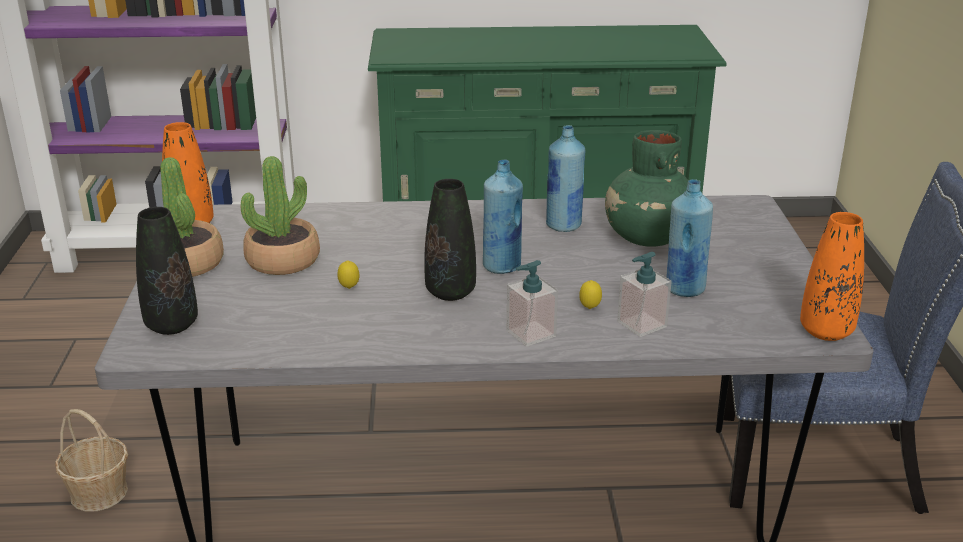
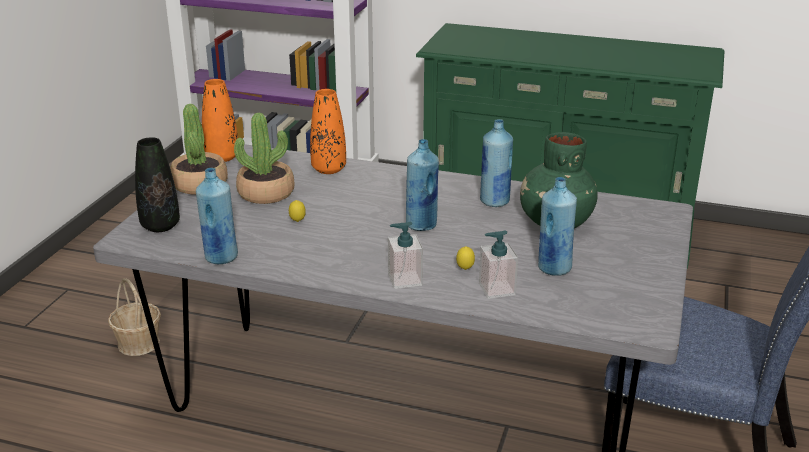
camera: 20 degrees right, 0 degrees up
(283, 350) = (220, 257): none -> blue bottle
(450, 292) = (368, 238): black vase -> none
(826, 331) = (647, 324): orange vase -> orange vase (329, 169)

